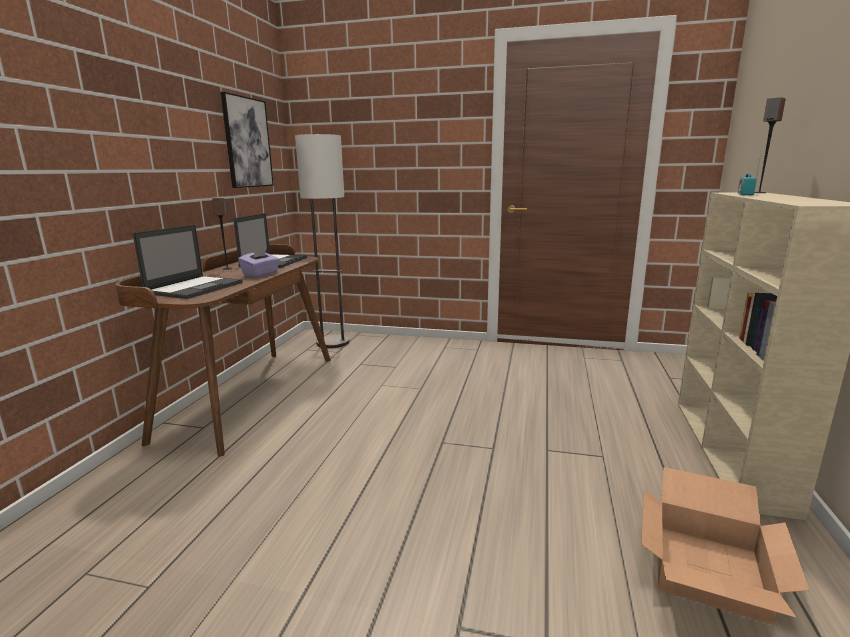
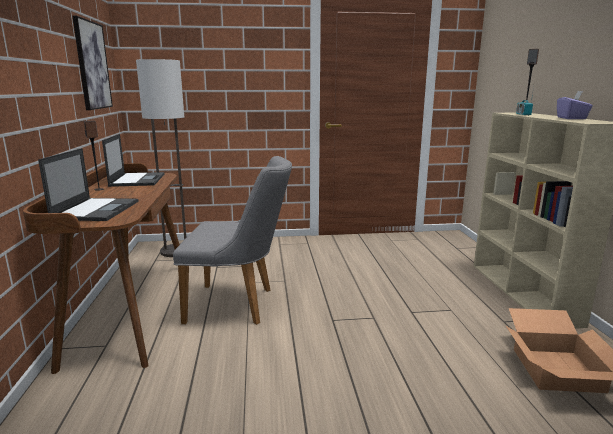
camera: 20 degrees left, 0 degrees up
(261, 274) = (144, 192): purple tissue box -> purple tissue box (571, 118)
(353, 407) = (239, 304): none -> grey chair

